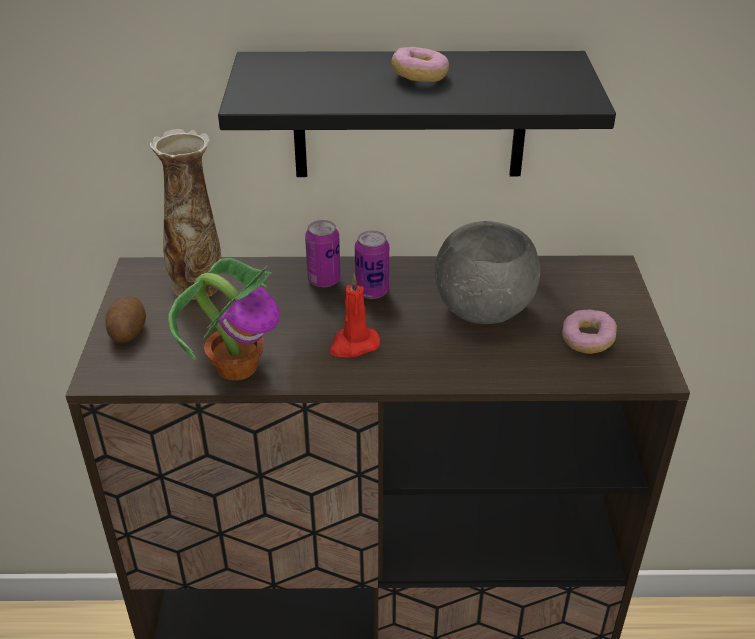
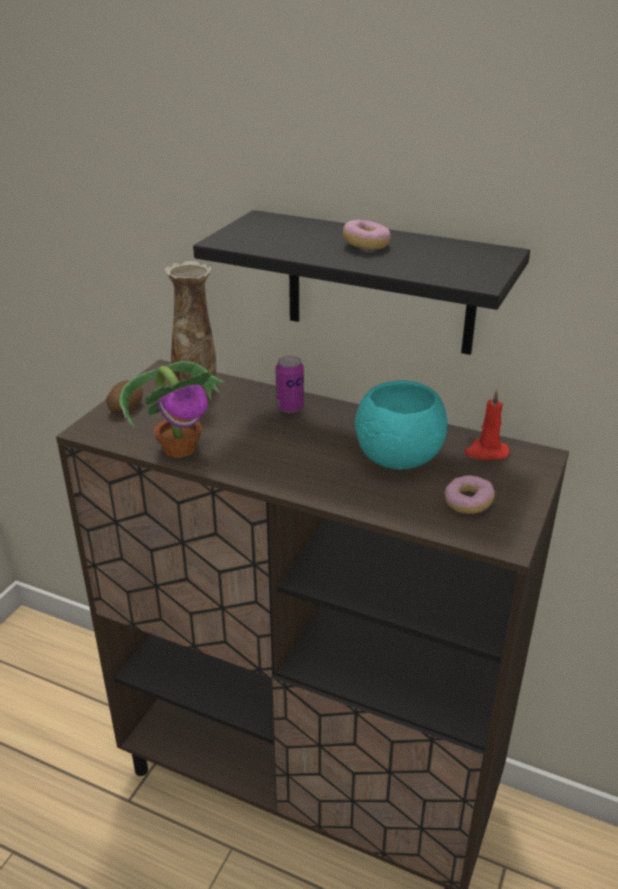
camera: 25 degrees right, 5 degrees down
(353, 345) = (274, 456): red candle -> red candle (485, 452)
(372, 291) = (320, 424): can -> none
(484, 309) = (399, 458): grey bowl -> turquoise bowl

